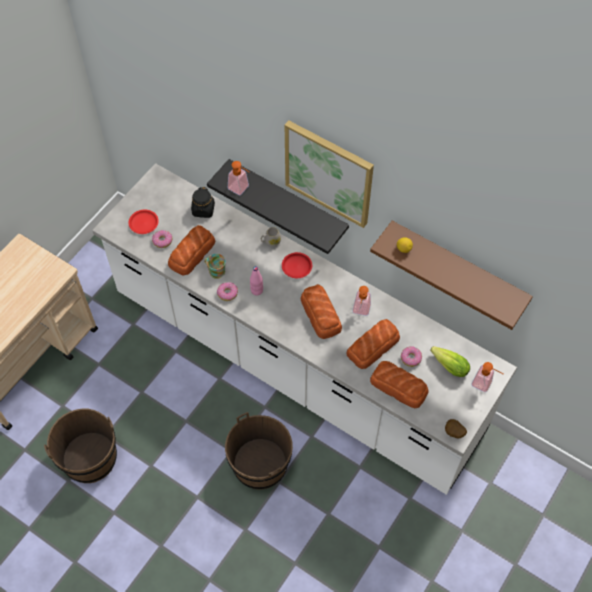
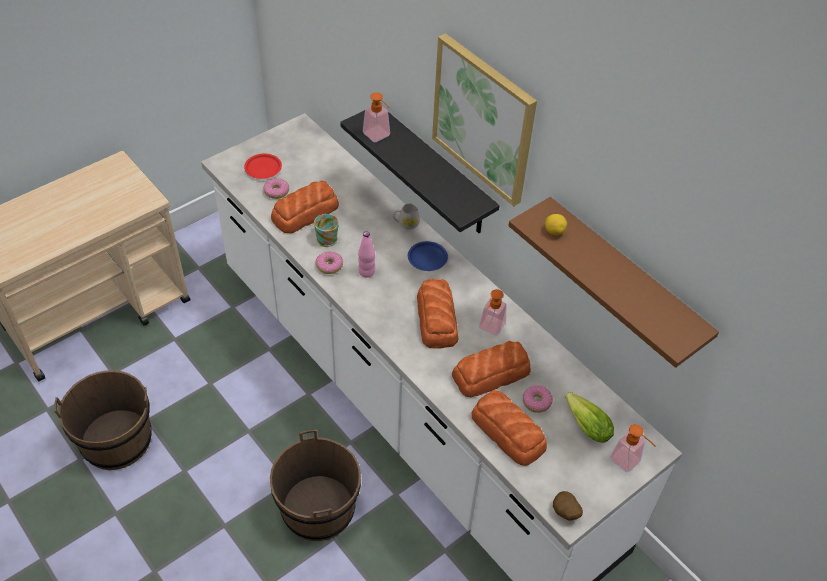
camera: 15 degrees right, 10 degrees down
(203, 210) = (339, 172): black jar -> none
(296, 267) = (427, 258): red plate -> blue plate

